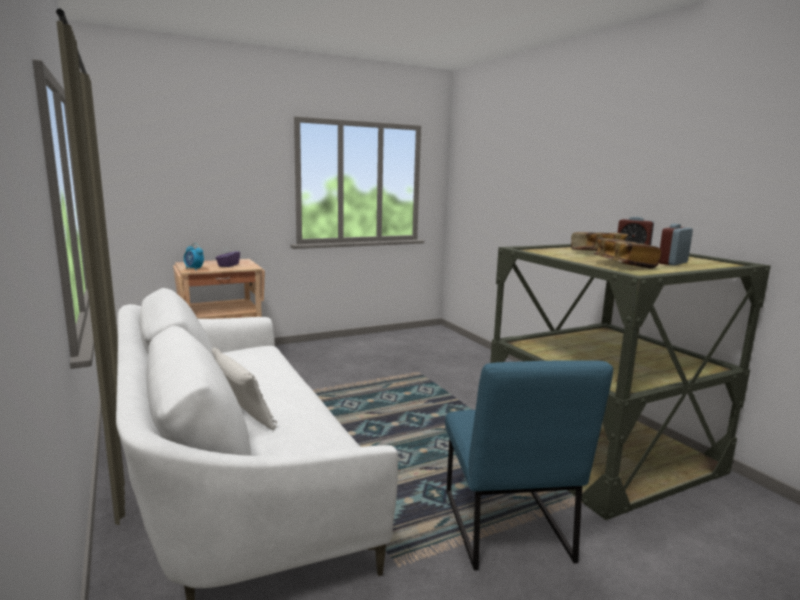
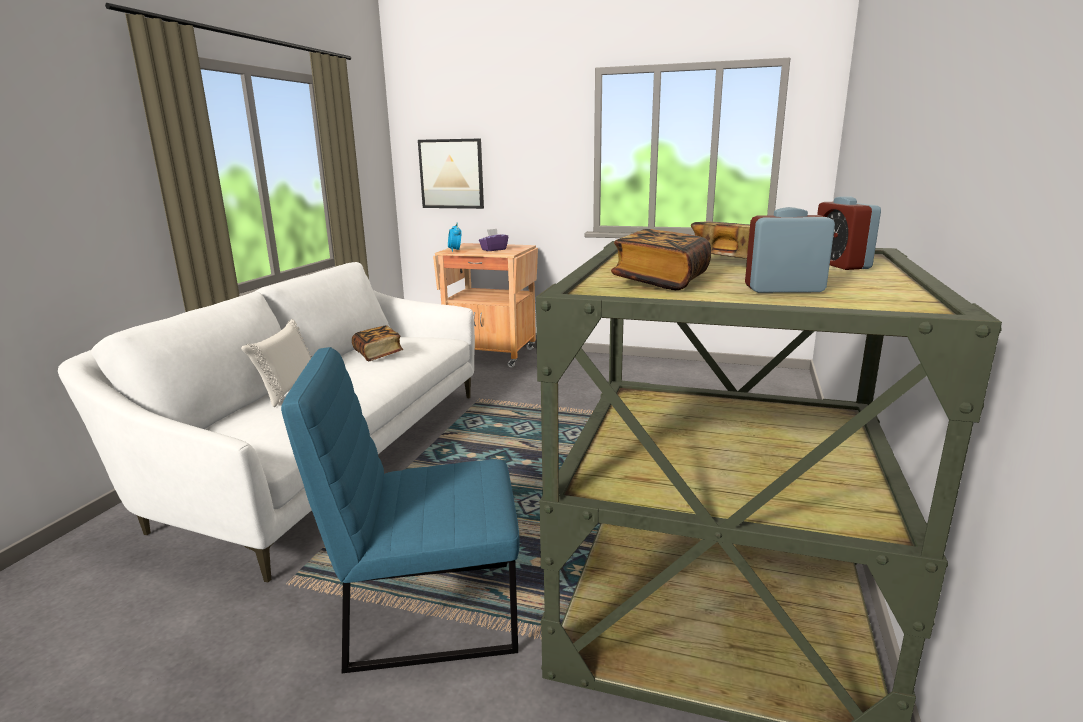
camera: 45 degrees right, 5 degrees up
(159, 198) = (451, 174): none -> picture
(253, 369) = (378, 354): none -> book
(506, 527) = (426, 612): blue chair -> blue chair turned 45 degrees clockwise

